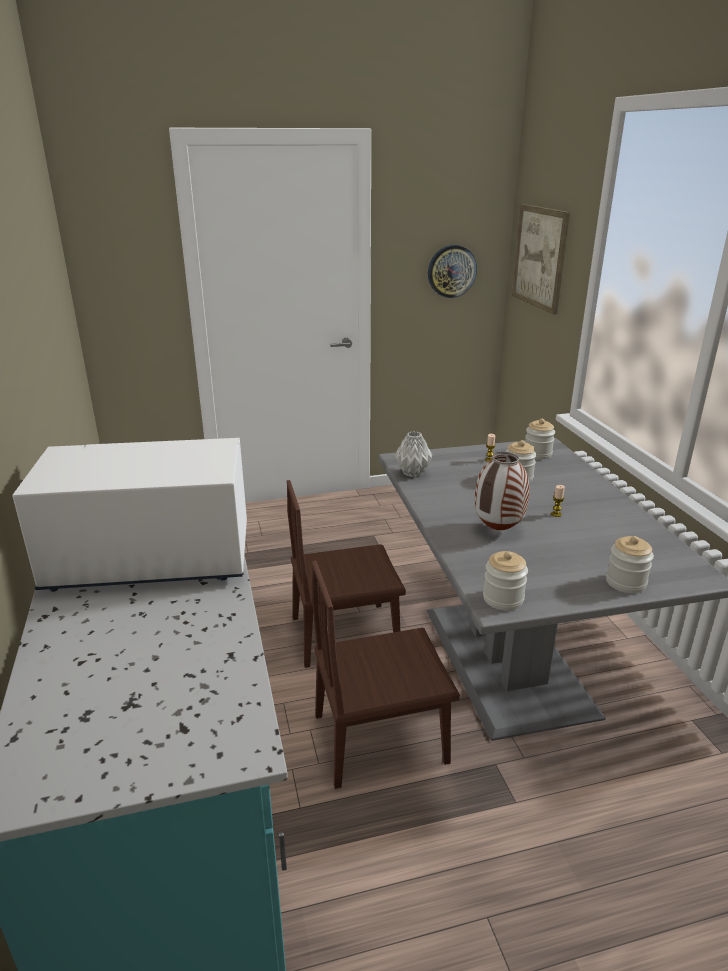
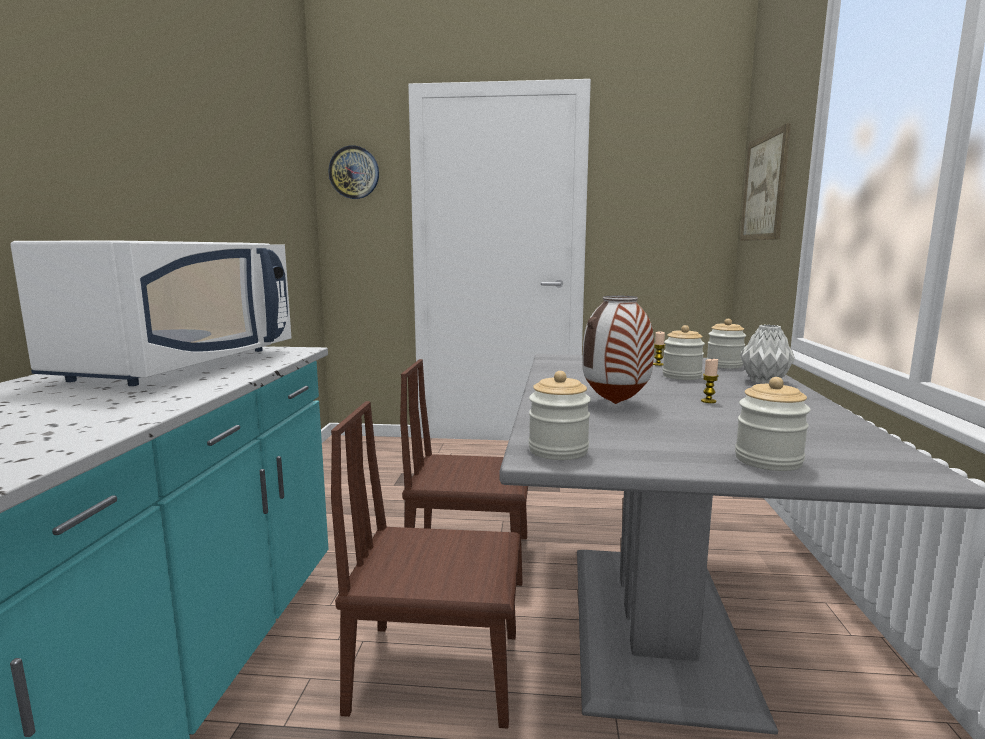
camera: 20 degrees right, 15 degrees down
(149, 561) = (182, 365): white microwave -> white microwave turned 90 degrees clockwise
(412, 473) = (556, 364): grey vase -> grey vase (763, 381)
(451, 271) = (673, 217): wall clock -> wall clock (354, 172)

